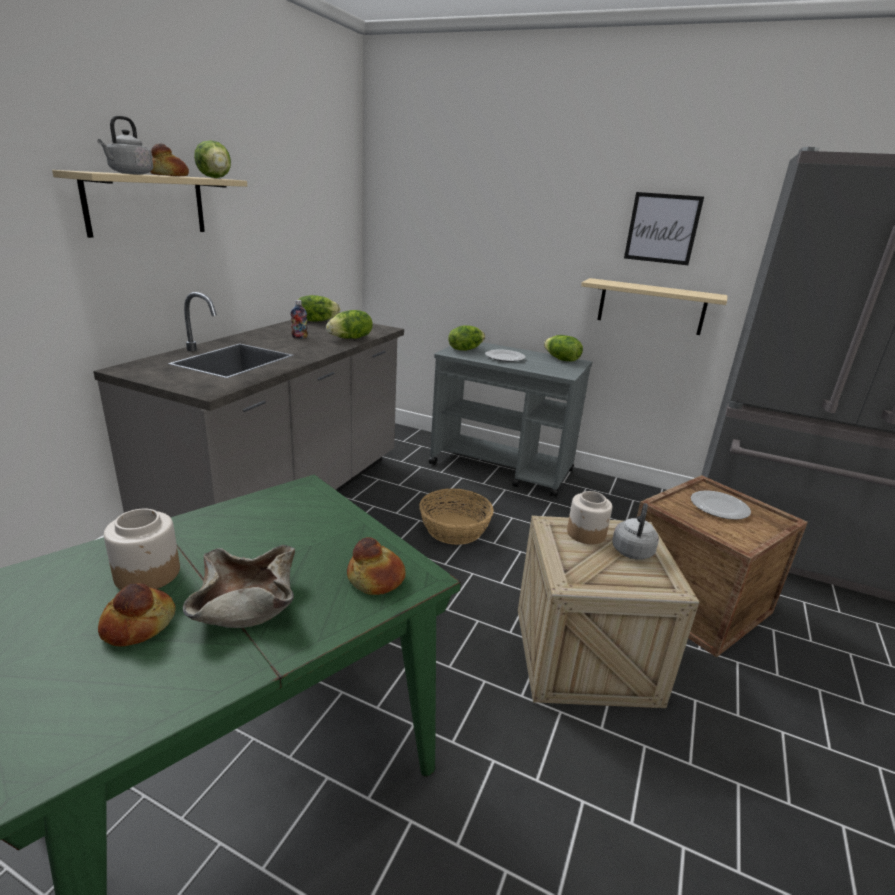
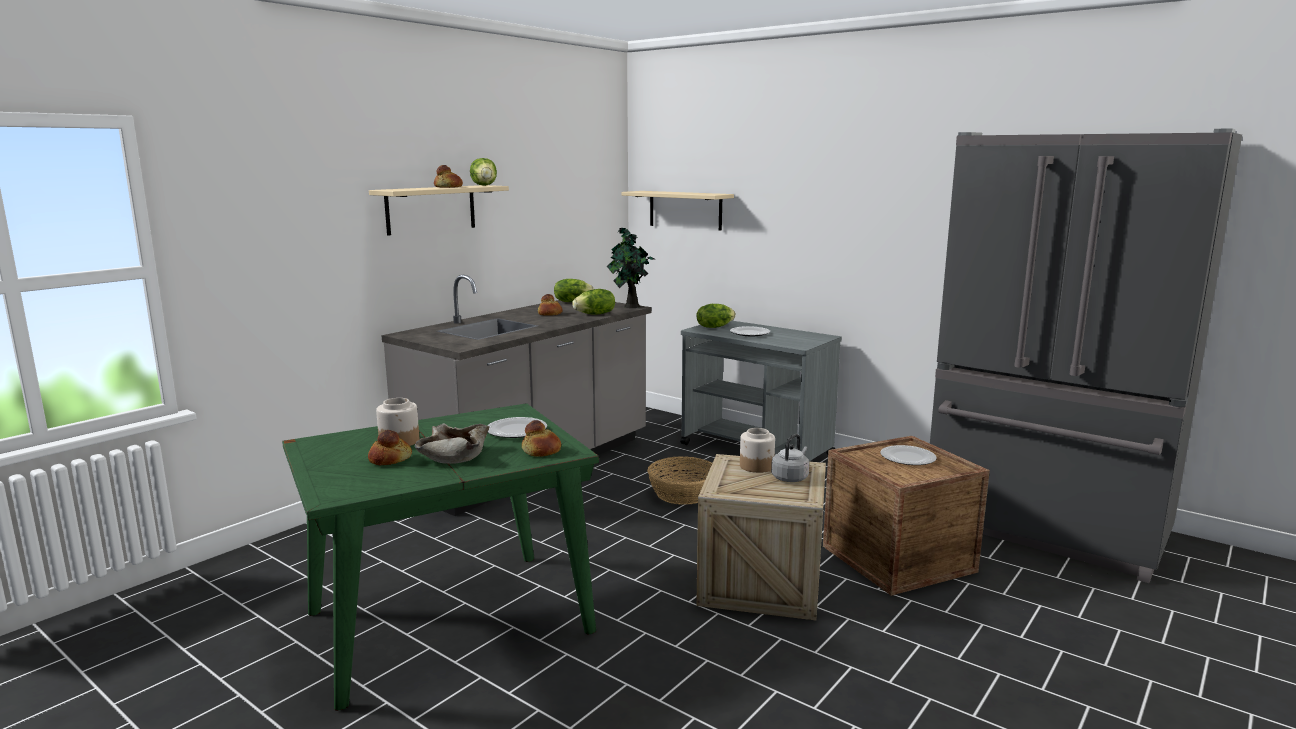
camera: 15 degrees right, 10 degrees down
(129, 173) = (419, 188): grey kettle -> none
(299, 337) = (550, 314): bottle -> bread
(323, 533) = (517, 430): none -> plate
(382, 328) = (630, 306): none -> potted plant
(561, 359) = (808, 335): lettuce -> none
(651, 306) = (893, 279): beige shelf -> beige shelf (685, 210)
(662, 228) = (894, 204): picture -> none

